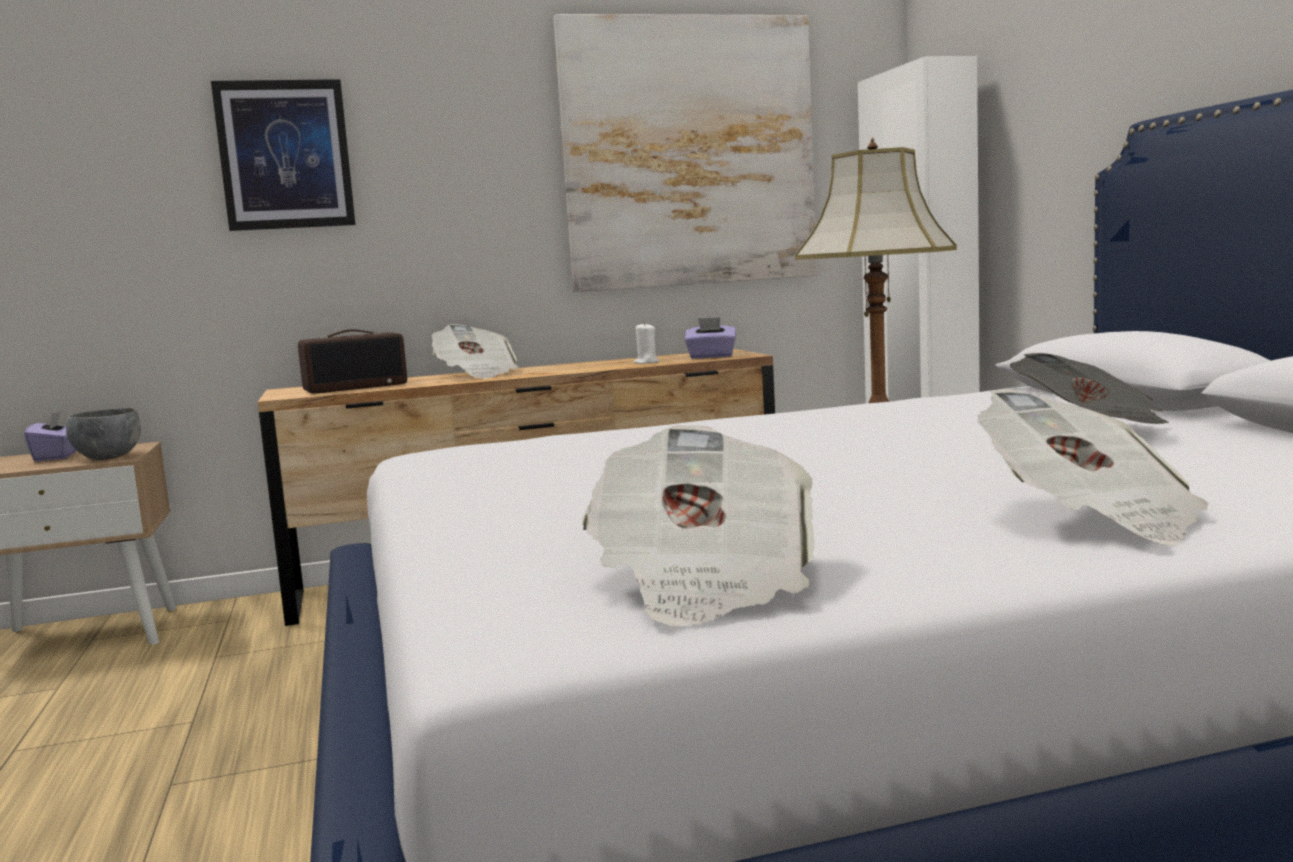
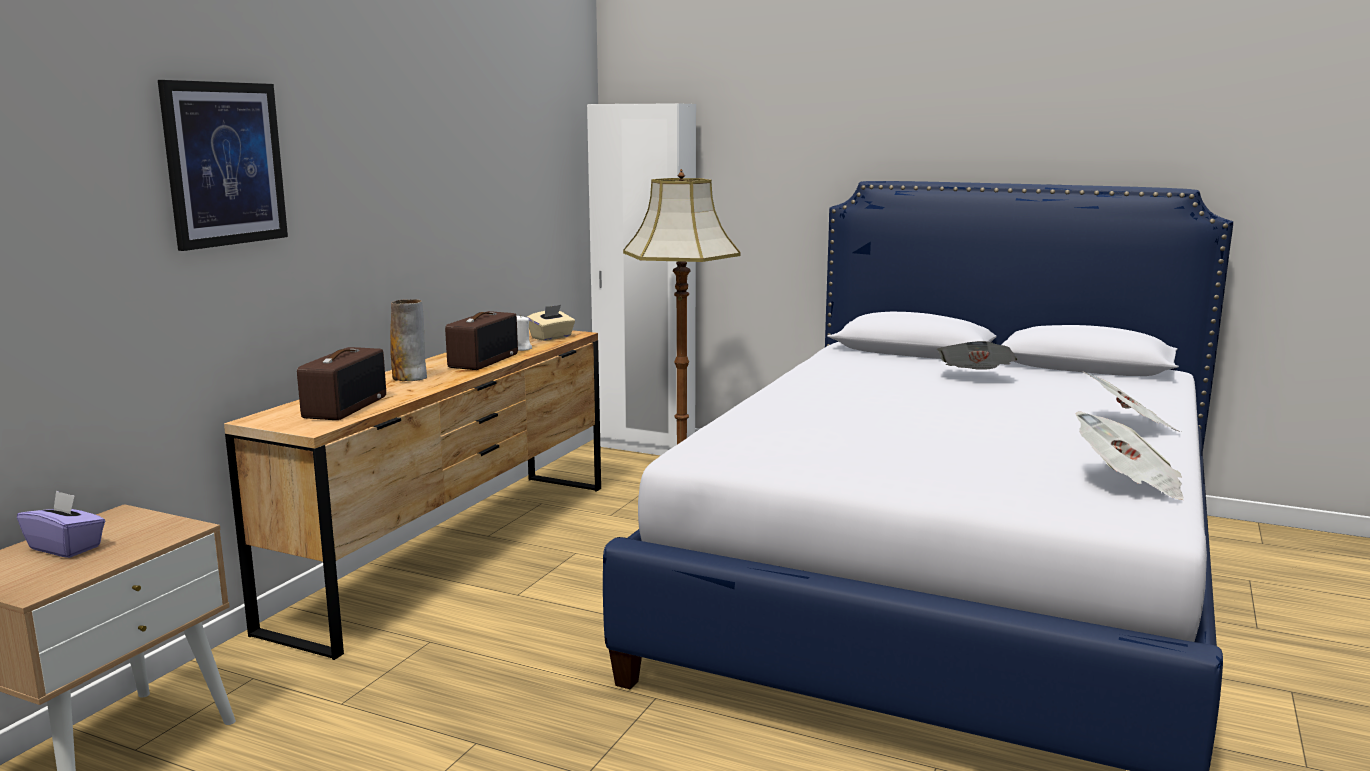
camera: 50 degrees left, 5 degrees up
(107, 457) = (160, 532): grey bowl -> none
(476, 375) = (410, 378): newspaper -> vase
(578, 368) = (483, 360): none -> radio
(689, 152) = (496, 159): picture -> none
(711, 357) = (551, 337): purple tissue box -> beige tissue box

